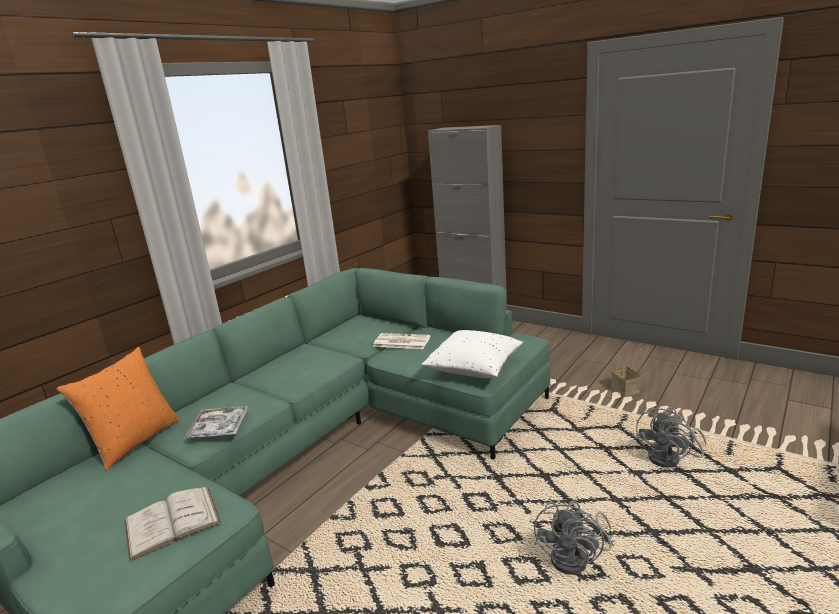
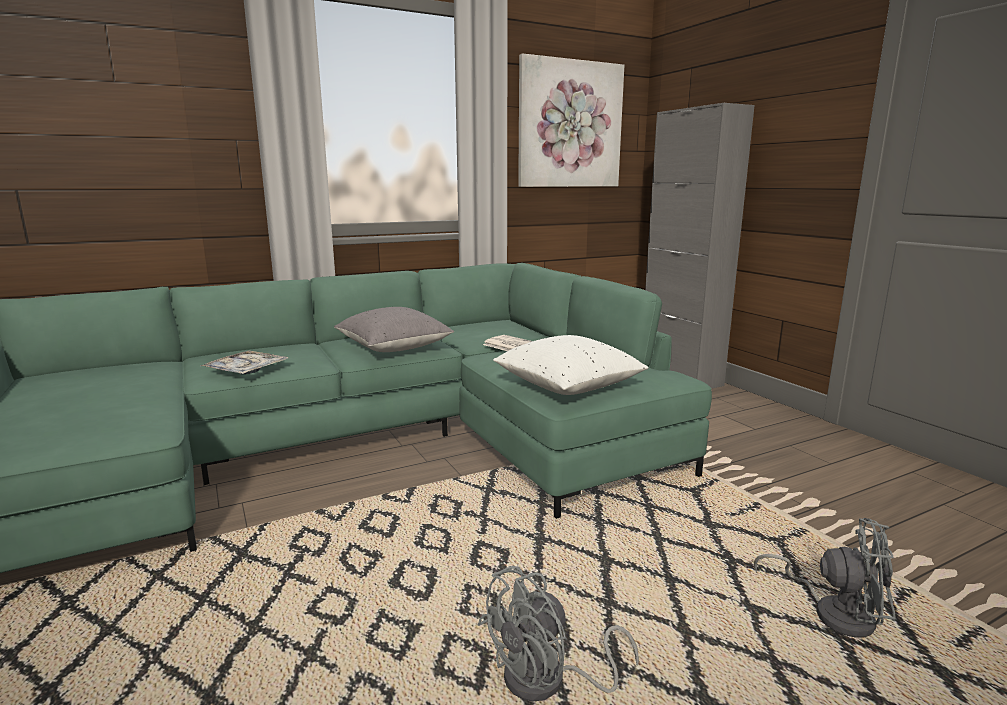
camera: 25 degrees right, 5 degrees down
(135, 441) = (173, 362): orange pillow -> none
(172, 521) = (94, 424): white book -> none
(310, 369) = (394, 348): none -> grey pillow
(358, 144) = (570, 125): none -> picture
(626, 389) = (835, 500): basket -> none
(670, 459) = (833, 612): grey fan -> grey fan turned 135 degrees counterclockwise

